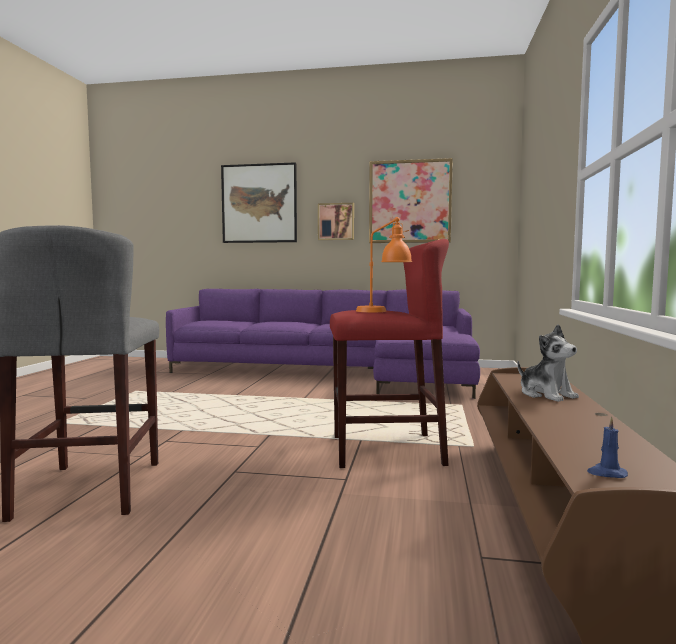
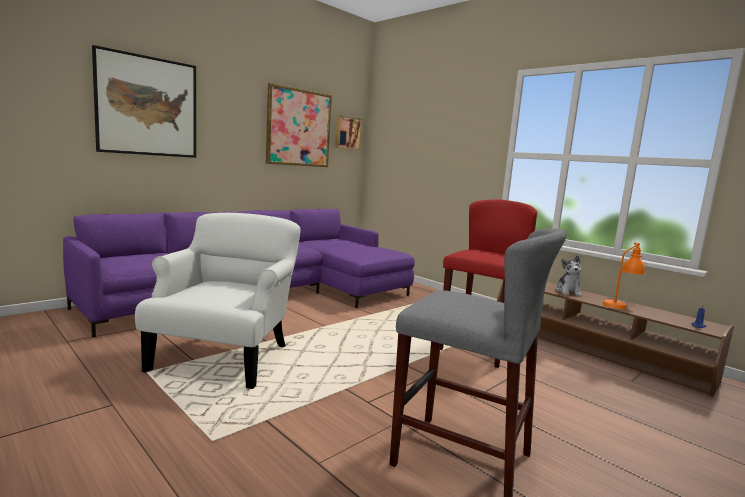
camera: 55 degrees left, 5 degrees up
(187, 395) = (225, 356): none -> white armchair
(336, 221) = (235, 139): picture -> picture (347, 133)
(383, 311) = (492, 253): orange table lamp -> orange table lamp (620, 304)
(546, 394) = (568, 292): plush toy -> plush toy turned 90 degrees clockwise

